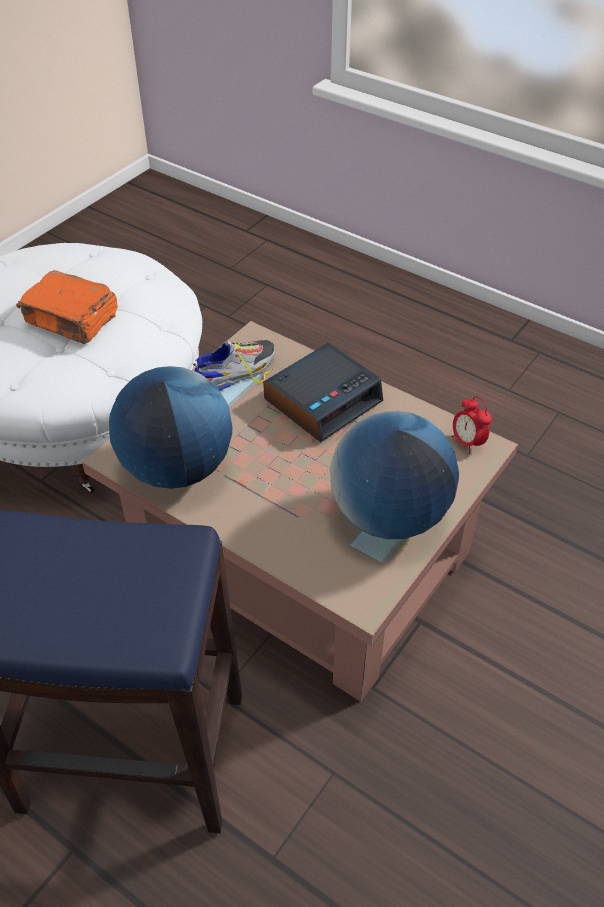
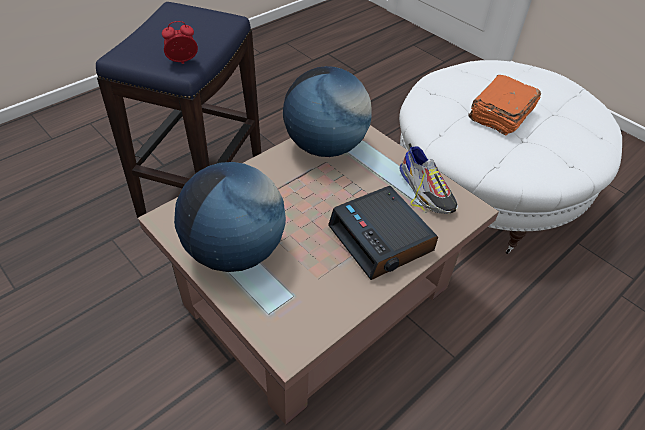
camera: 100 degrees right, 0 degrees up
(467, 442) = (299, 335): alarm clock -> alarm clock (182, 62)

